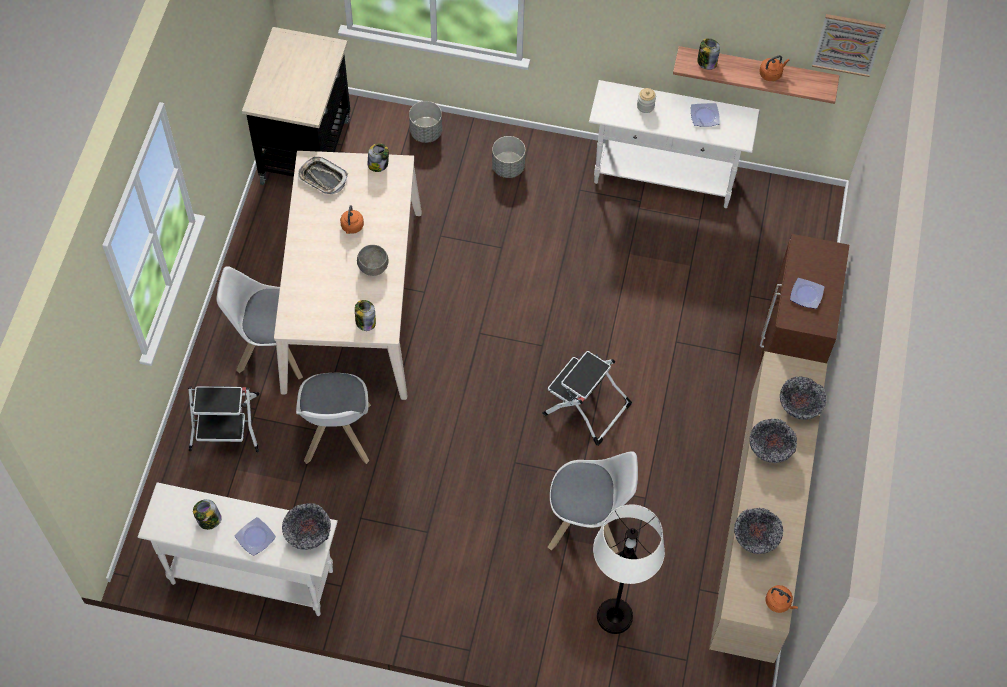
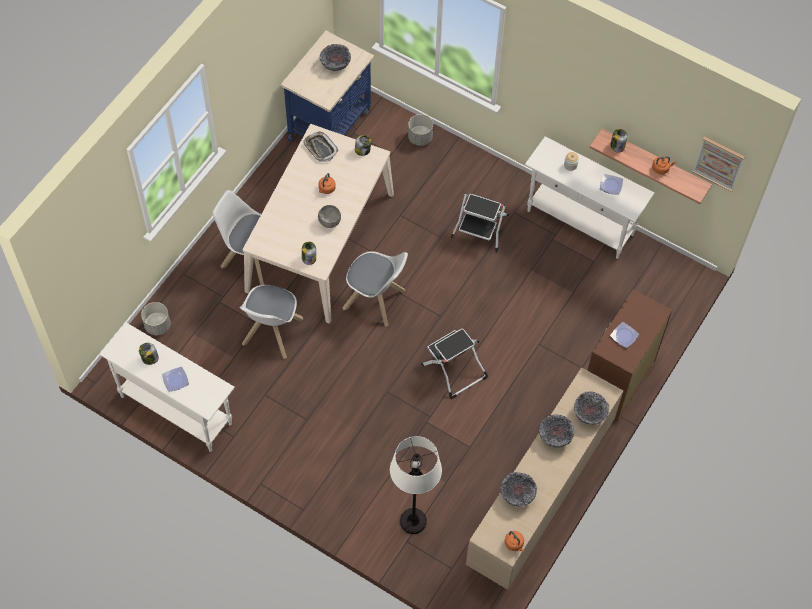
camera: 20 degrees right, 0 degrees up
(226, 423) = (199, 300): step ladder -> step ladder (480, 227)
(305, 150) = (329, 125): black cart -> blue cart
(307, 533) = (211, 389): bowl -> bowl (335, 64)
(508, 167) = (469, 180): grey planter -> grey planter (157, 325)
(587, 521) = (421, 449): chair -> chair (376, 300)

